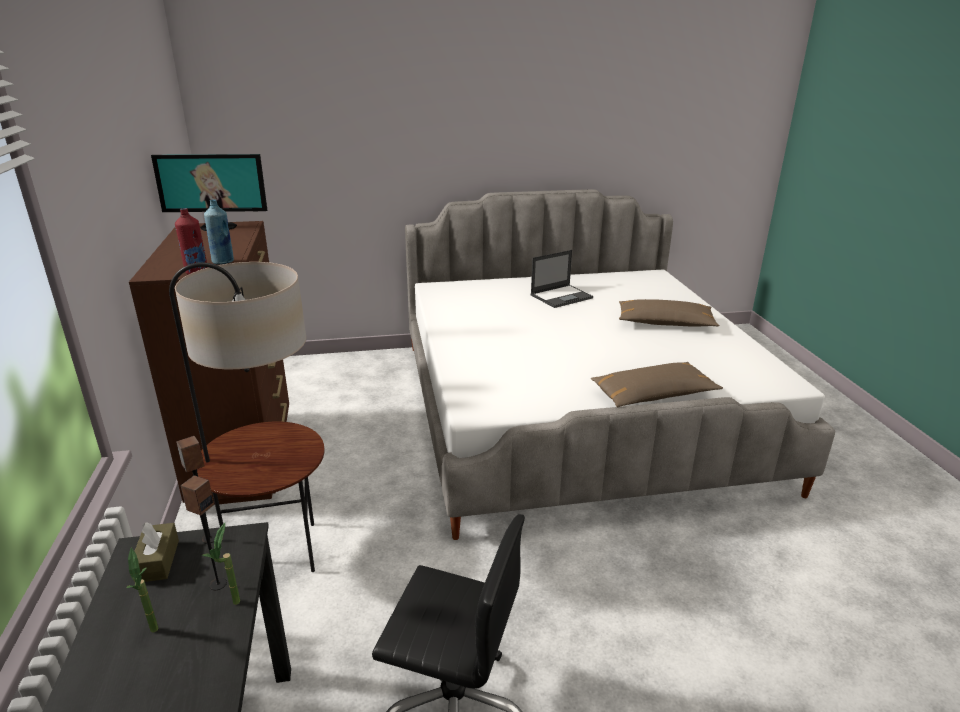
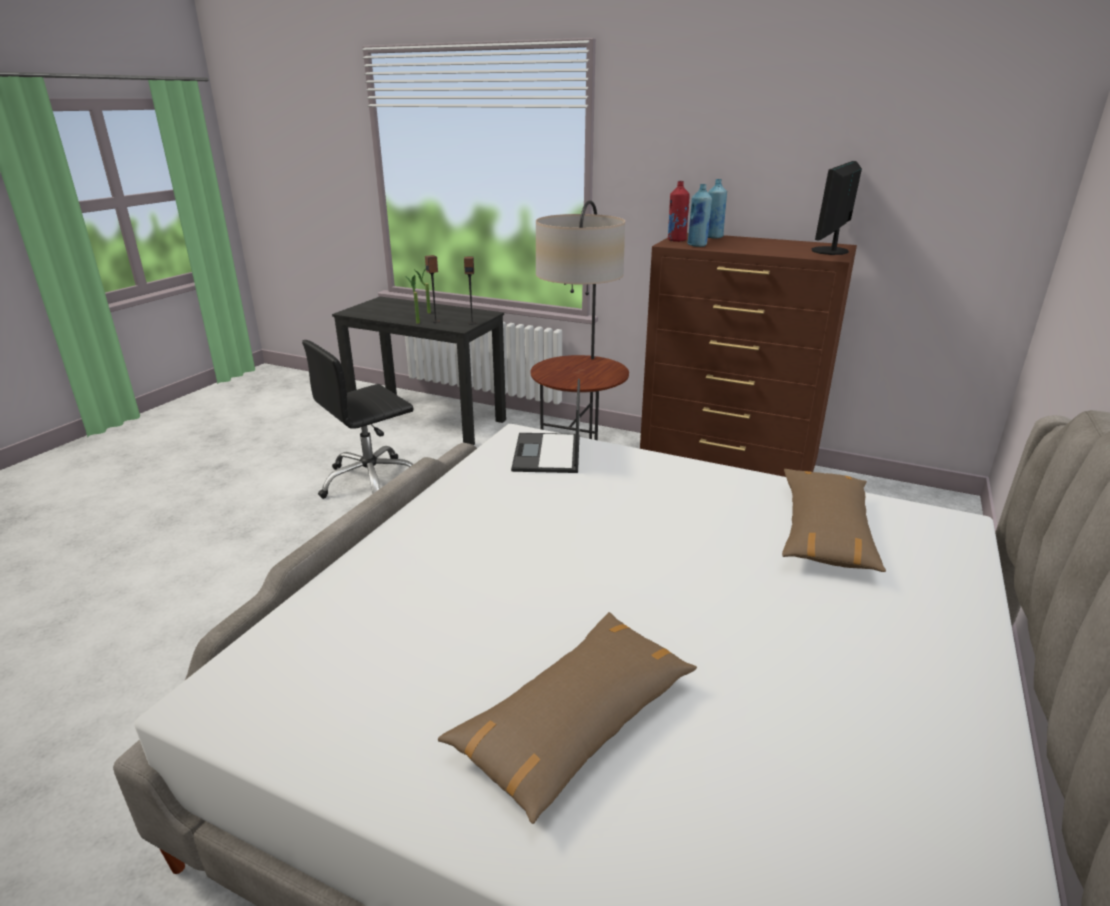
camera: 125 degrees right, 0 degrees up
(157, 561) = (472, 315): brown tissue box -> none
(164, 263) = (713, 237): none -> blue bottle
(562, 296) = (837, 653): laptop -> laptop (547, 454)
(653, 395) = (396, 545): brown pillow -> brown pillow (825, 532)

